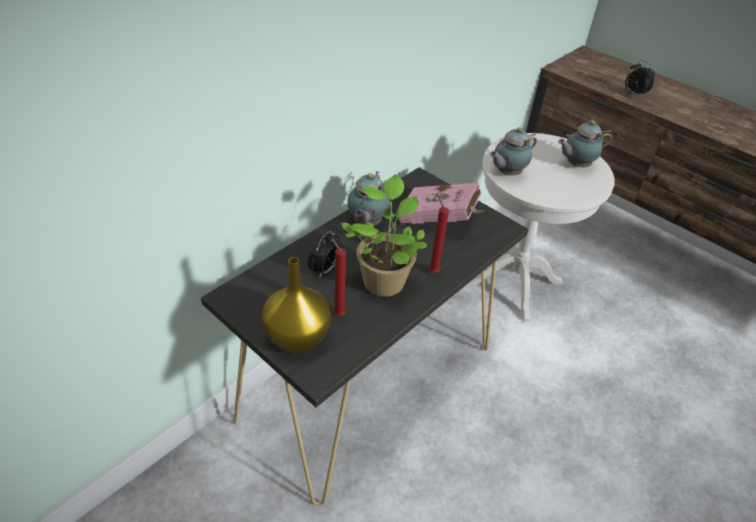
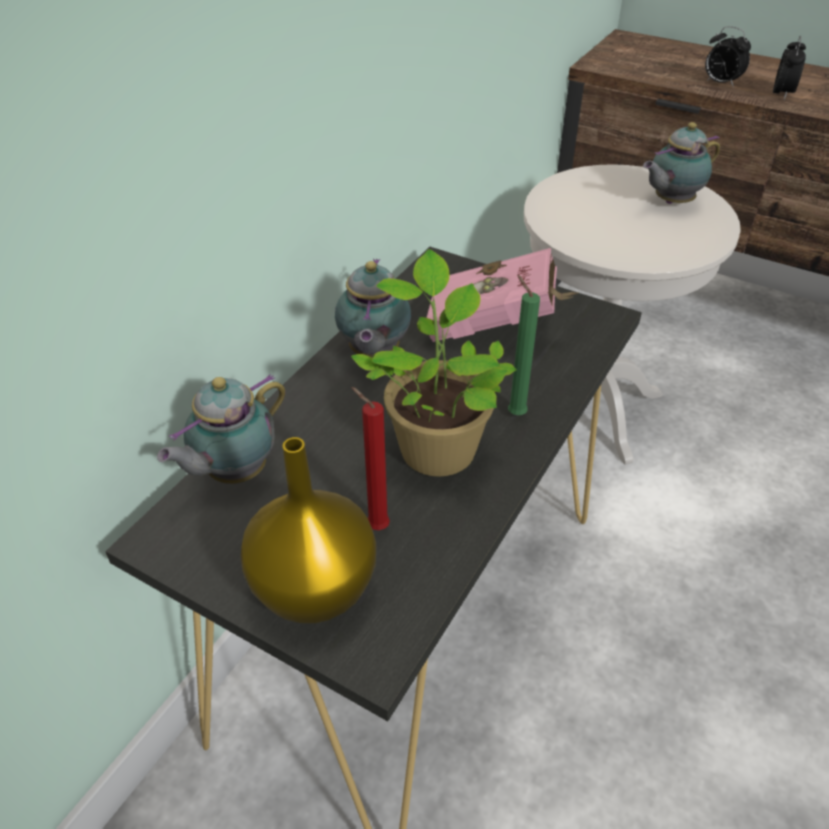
camera: 10 degrees left, 0 degrees up
(325, 270) = (327, 451): alarm clock -> alarm clock (782, 94)
(432, 271) = (514, 413): red candle -> green candle
(506, 173) = (571, 232): teapot -> teapot (233, 473)

